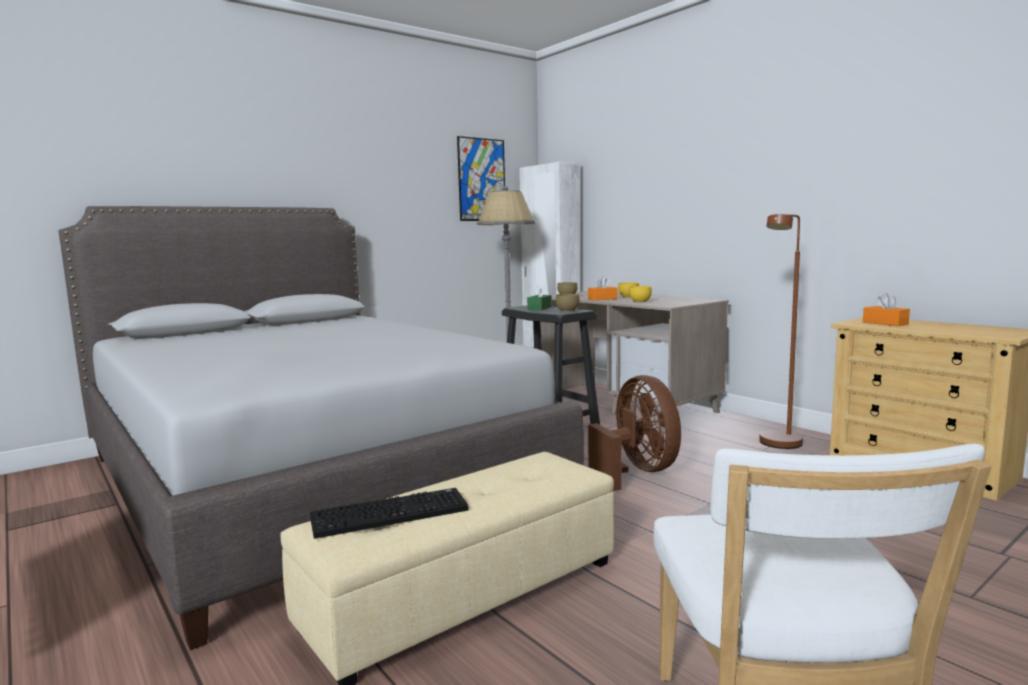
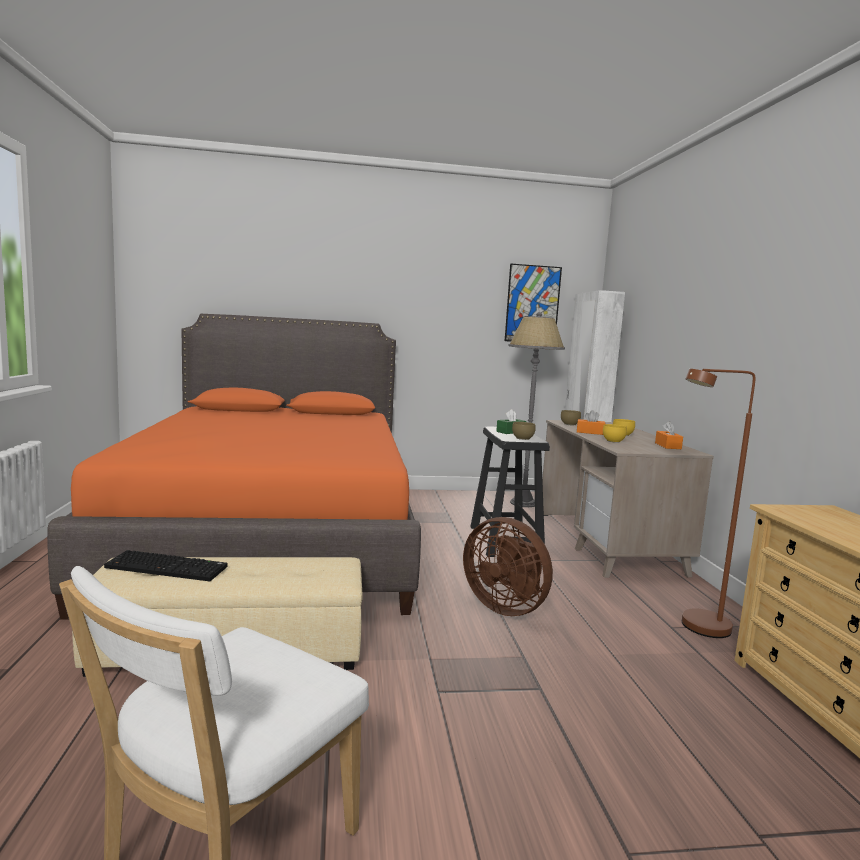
camera: 30 degrees right, 0 degrees up
(309, 478) = (273, 535): grey bed -> orange bed
(636, 472) = (506, 607): brown fan -> brown fan turned 120 degrees clockwise
(885, 323) = (819, 518): orange tissue box -> orange tissue box (668, 446)

